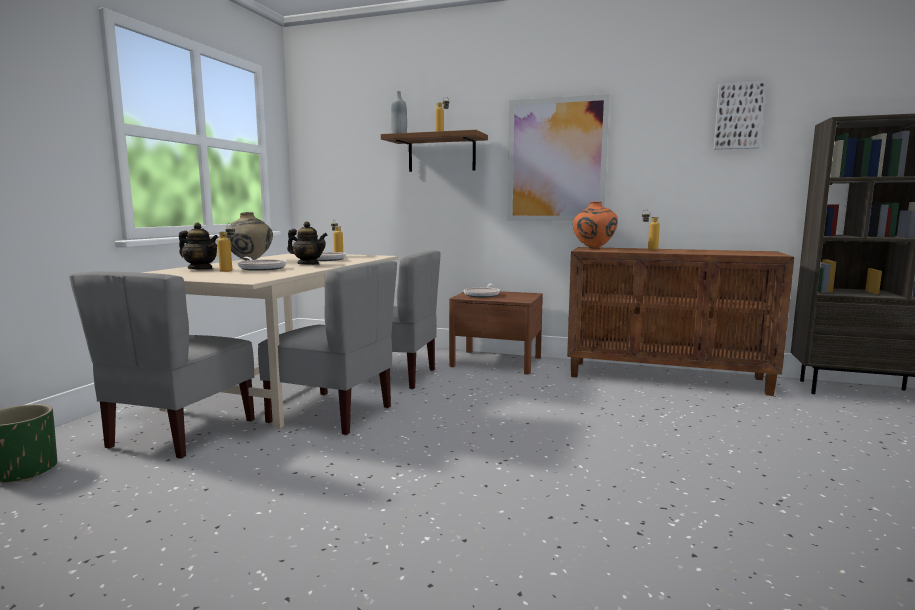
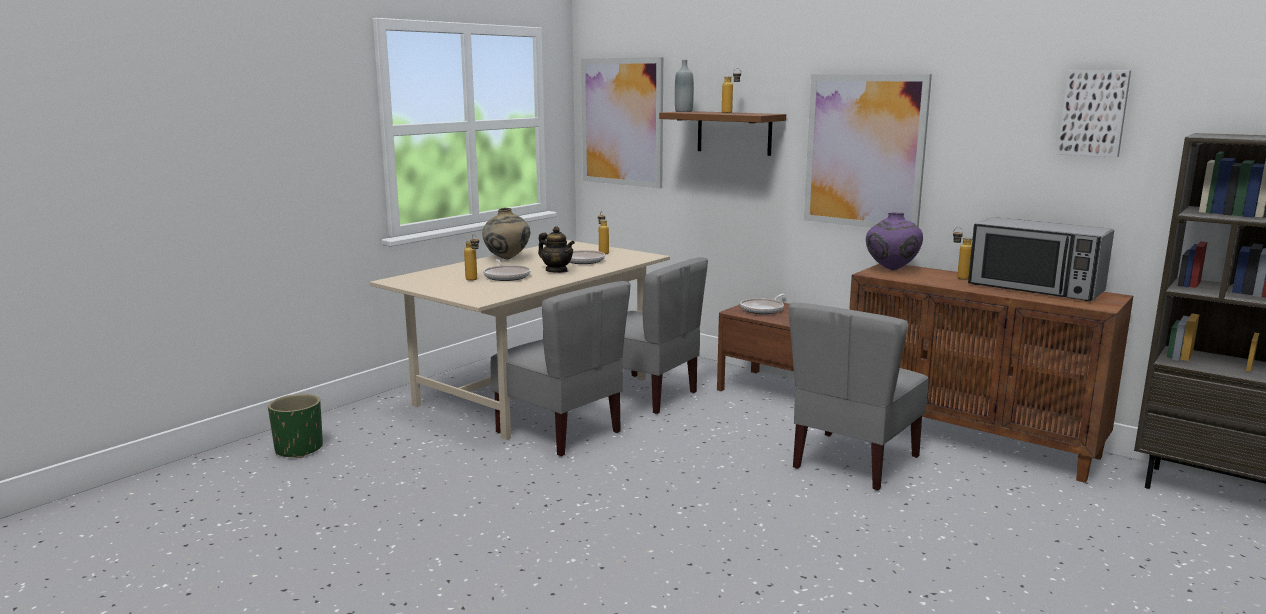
camera: 20 degrees right, 5 degrees up
(181, 434) = (422, 433): grey chair -> grey chair (853, 462)
(200, 269) = (451, 273): teapot -> none
(336, 152) = (622, 122): none -> picture
(593, 248) = (891, 269): orange vase -> purple vase
(711, 251) = (1035, 288): none -> microwave

